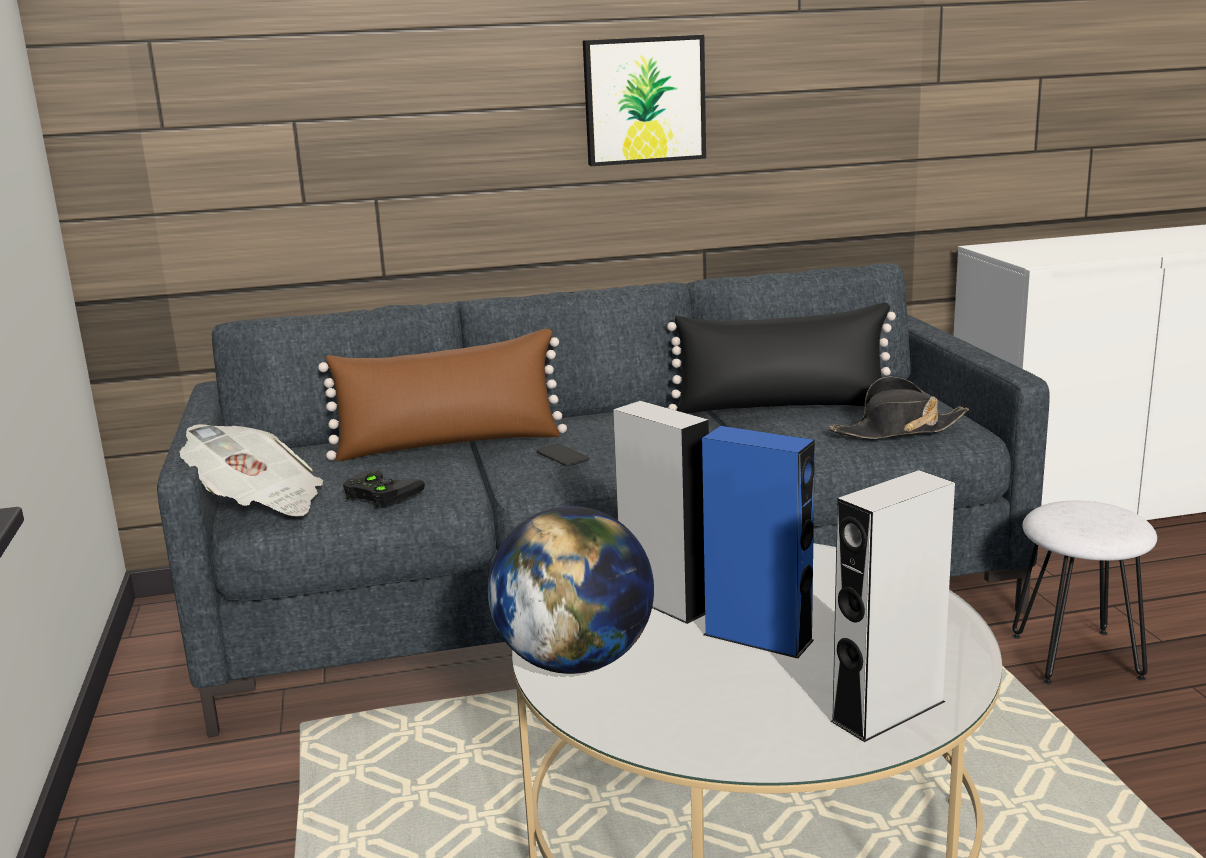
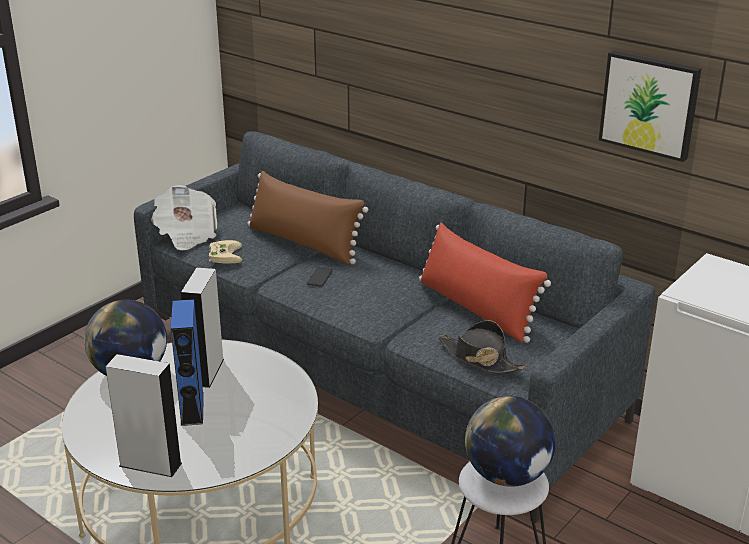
camera: 50 degrees right, 10 degrees up
(378, 493) = (224, 254): black game controller -> beige game controller
(644, 100) = (493, 70): picture -> picture (650, 104)
(782, 407) = (476, 309): black pillow -> red pillow
(1093, 516) = (507, 475): none -> globe

